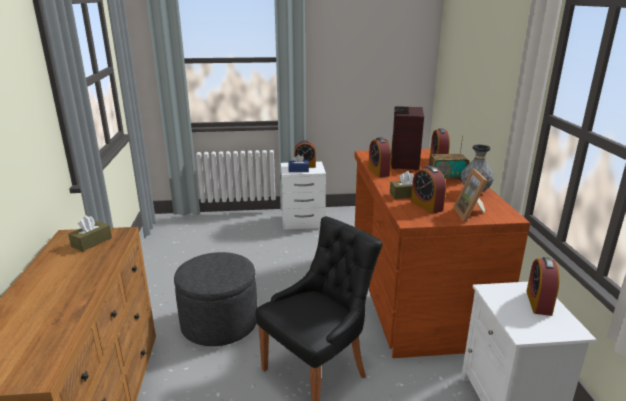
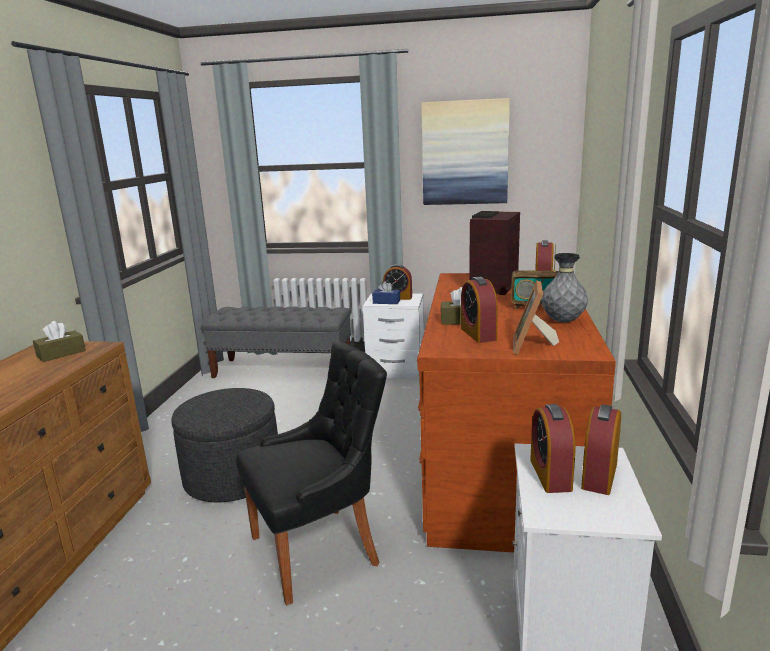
camera: 15 degrees right, 5 degrees down
(211, 227) = (283, 369): none -> grey bench
(353, 52) = (465, 153): none -> picture
(378, 172) = (449, 295): alarm clock -> alarm clock (550, 474)

